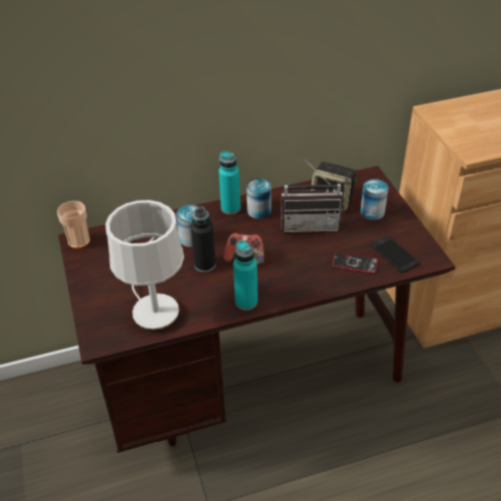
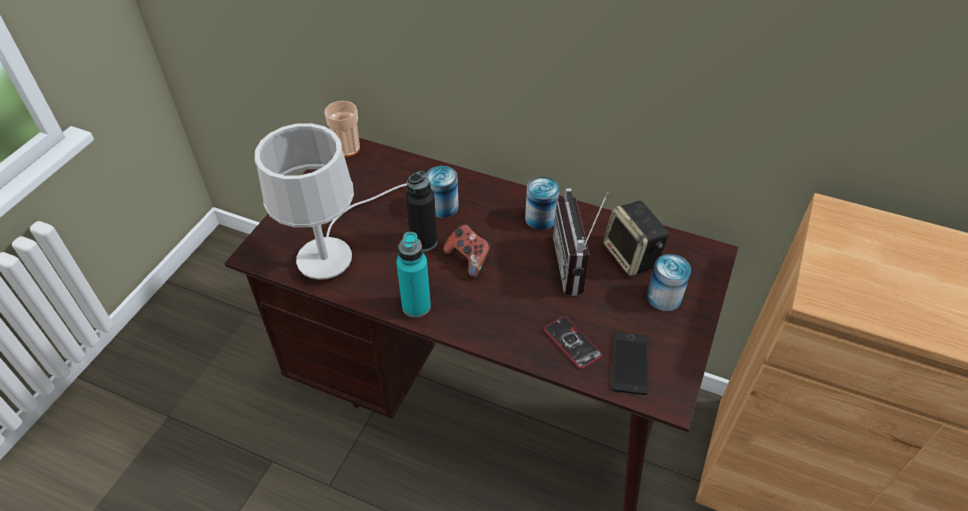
camera: 40 degrees right, 5 degrees up
(230, 208) = (516, 198): turquoise bottle -> none
(310, 223) = (577, 266): radio -> radio turned 45 degrees clockwise

